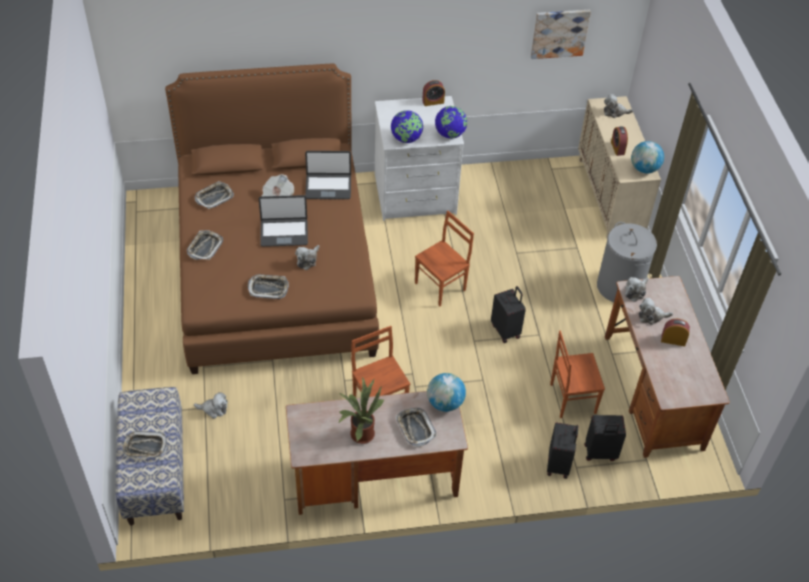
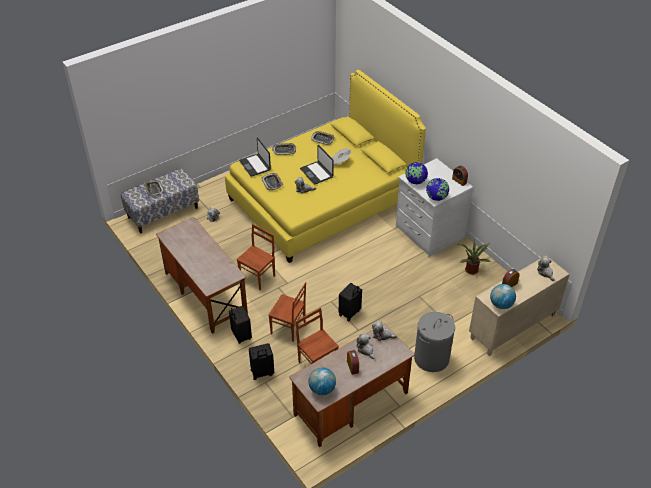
camera: 65 degrees right, 5 degrees down
(275, 268) = (323, 199): brown bed -> yellow bed
(328, 187) = (366, 176): laptop -> laptop (255, 165)
(360, 433) = (191, 250): potted plant -> potted plant (471, 269)
(415, 428) = (207, 270): tray -> none
(441, 287) = (363, 271): brown chair -> brown chair (288, 328)
(445, 403) = (232, 276): globe -> globe (322, 389)
(559, 33) = (537, 189): picture -> none
(600, 453) = (283, 391): black suitcase -> black suitcase (241, 336)

